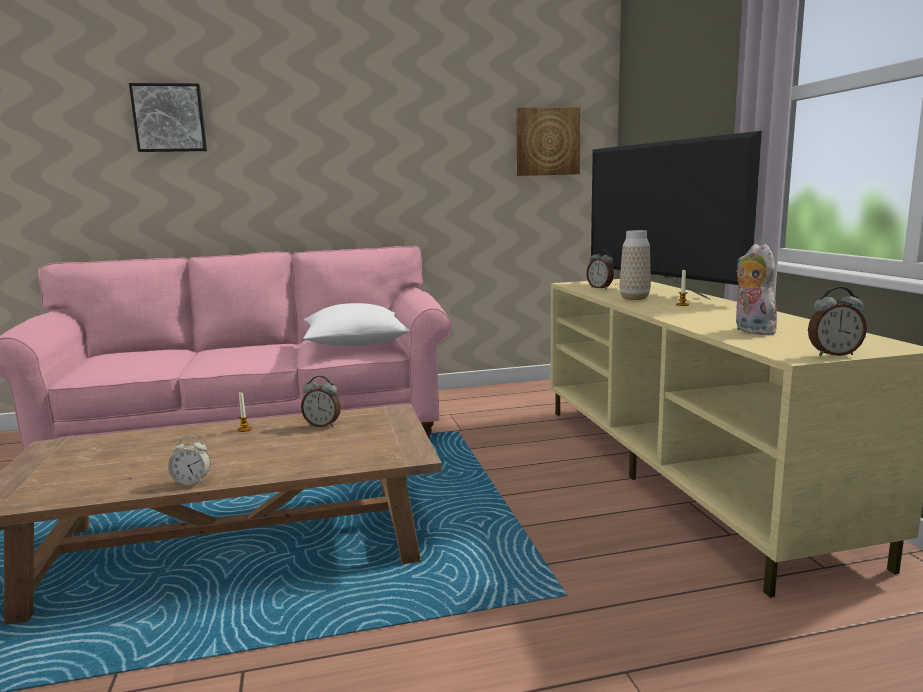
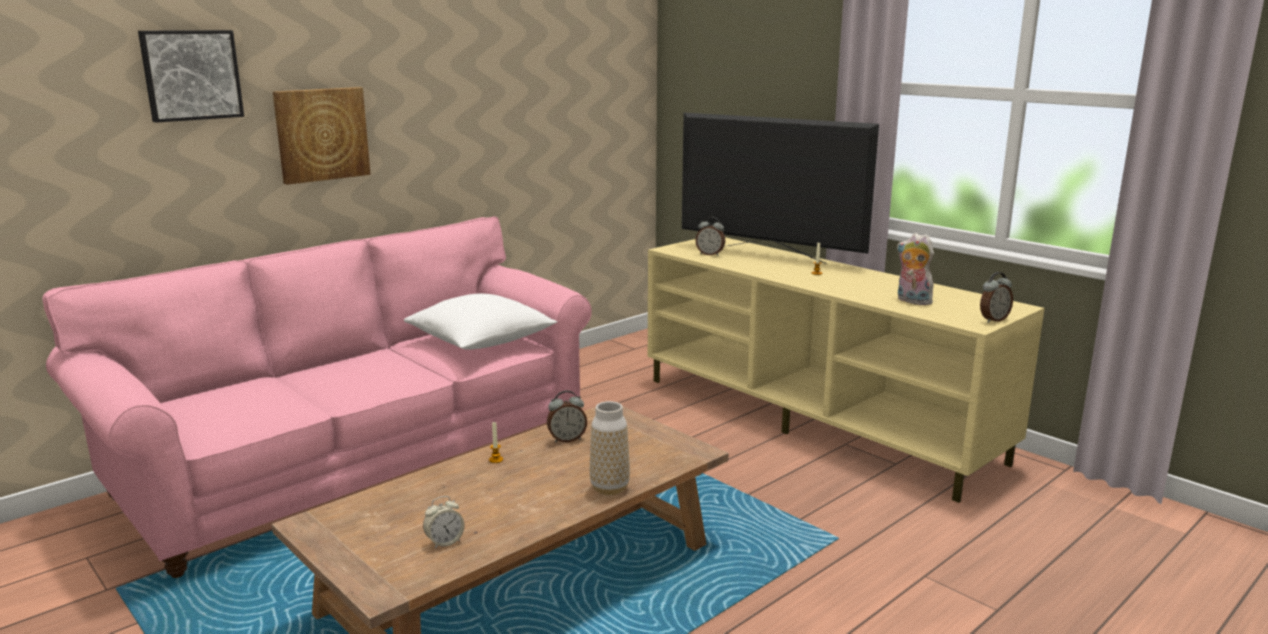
camera: 30 degrees left, 5 degrees up
(192, 482) = (546, 520): alarm clock -> alarm clock (444, 542)
(547, 141) = (598, 87): picture -> picture (321, 134)
(634, 298) = (764, 267): vase -> vase (609, 488)

